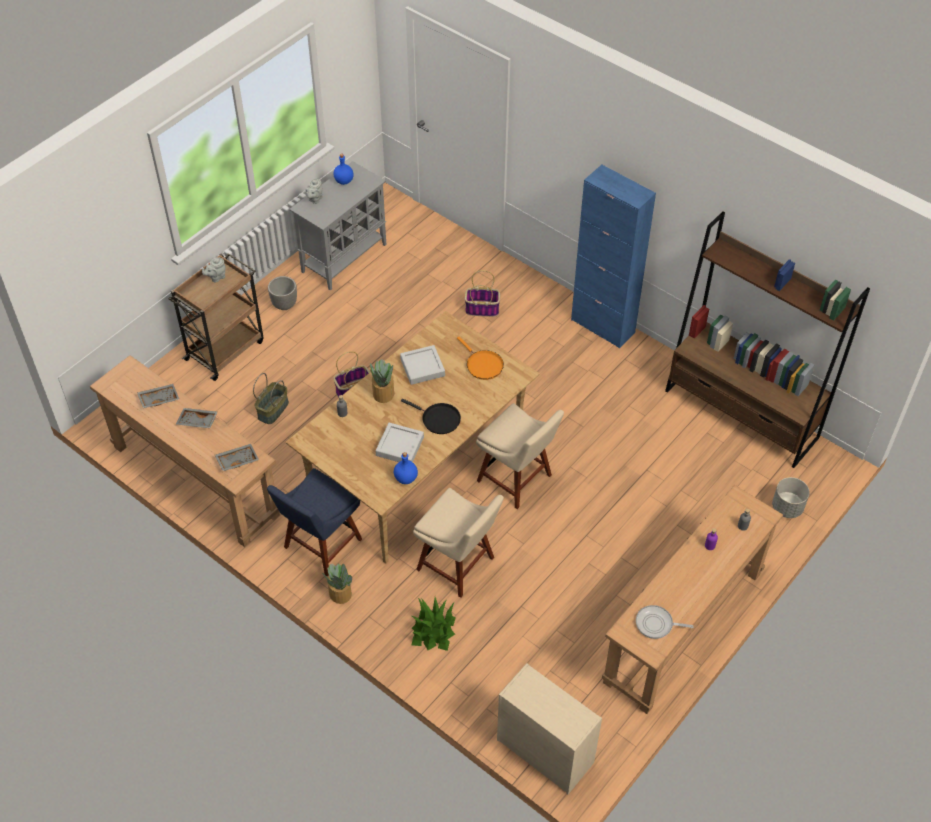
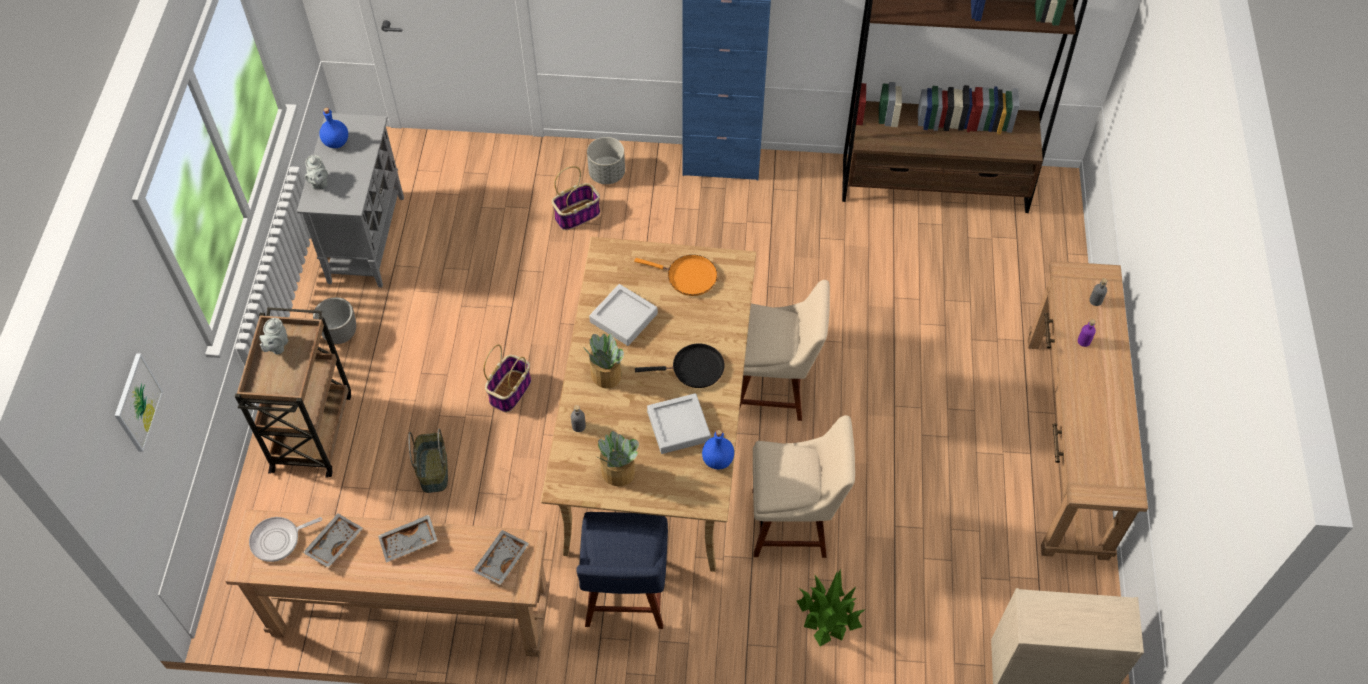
camera: 35 degrees left, 5 degrees up
(93, 252) = (137, 402): none -> picture
(340, 594) = (695, 639): potted plant -> potted plant (618, 473)
(656, 624) = (1107, 459): frying pan -> frying pan (278, 540)
(787, 507) = (1056, 257): grey planter -> grey planter (607, 173)

